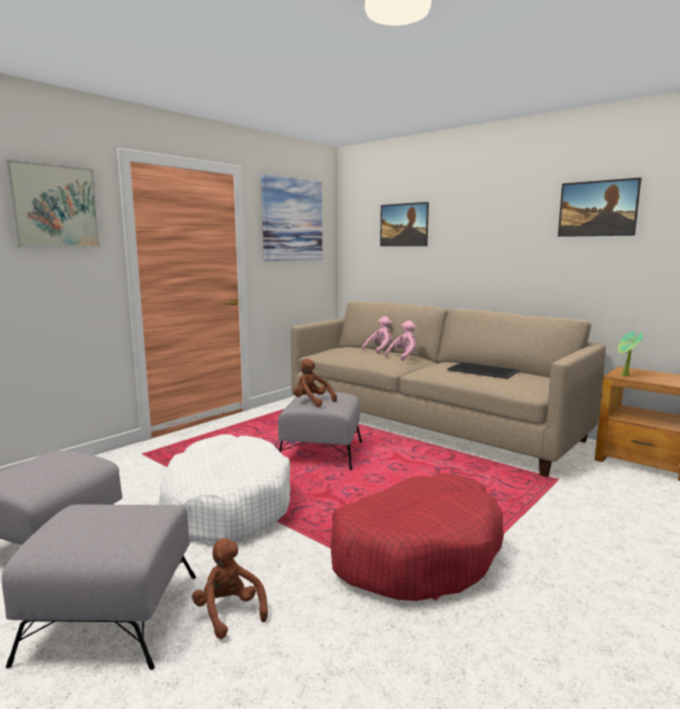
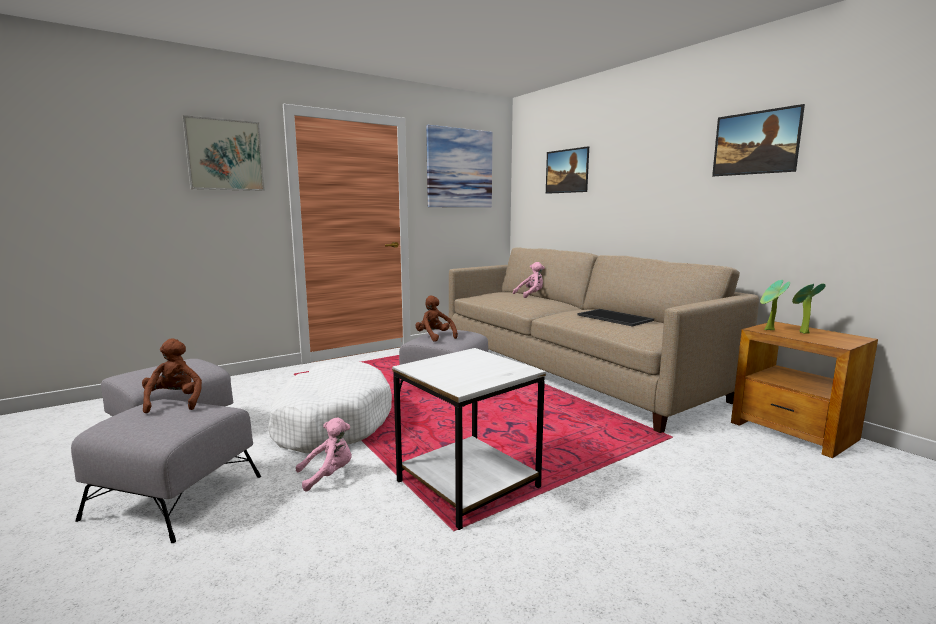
camera: 15 degrees right, 0 degrees up
(229, 612) = (265, 509): brown plush toy -> brown plush toy (174, 402)
(403, 356) = (546, 301): pink plush toy -> pink plush toy (328, 475)
(416, 552) = (468, 485): red dog bed -> white side table
(651, 376) = (801, 332): none -> potted plant

